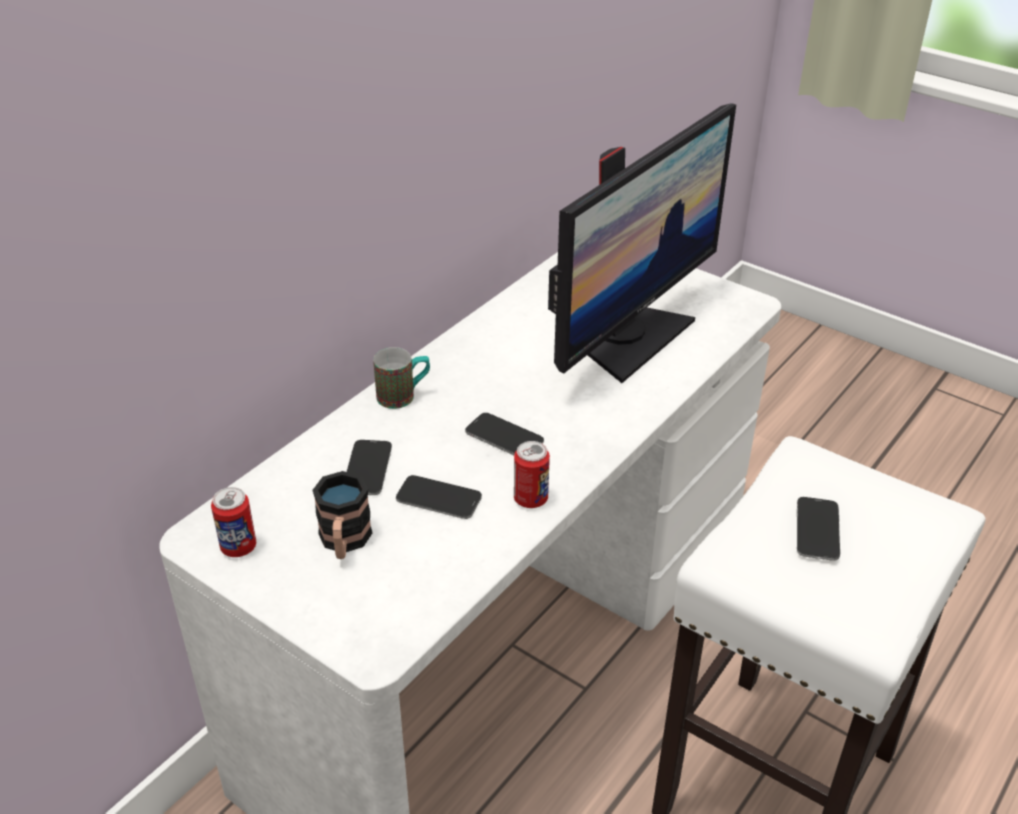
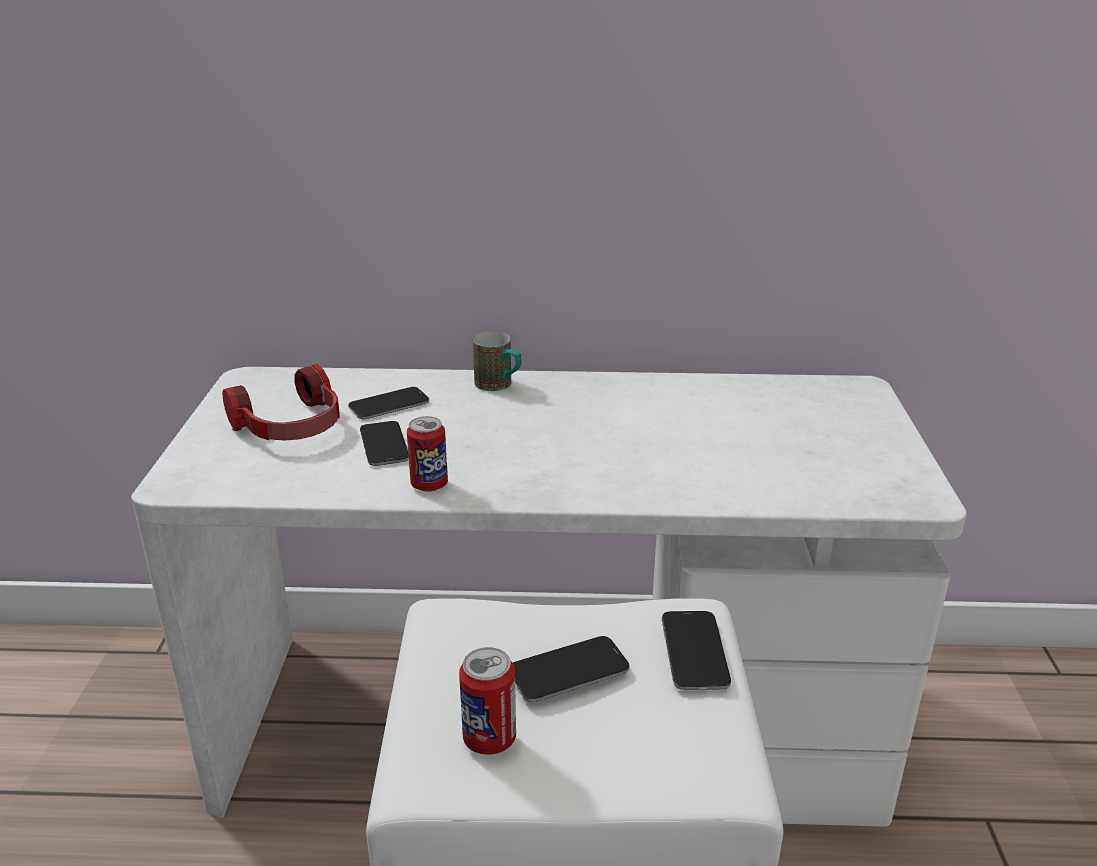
camera: 55 degrees right, 10 degrees down
(238, 547) = (249, 394): can -> can (489, 739)
(344, 542) = (291, 427): mug -> headphones
(504, 437) = (500, 444): phone -> phone (694, 651)
(630, 338) = (740, 452): monitor -> none

